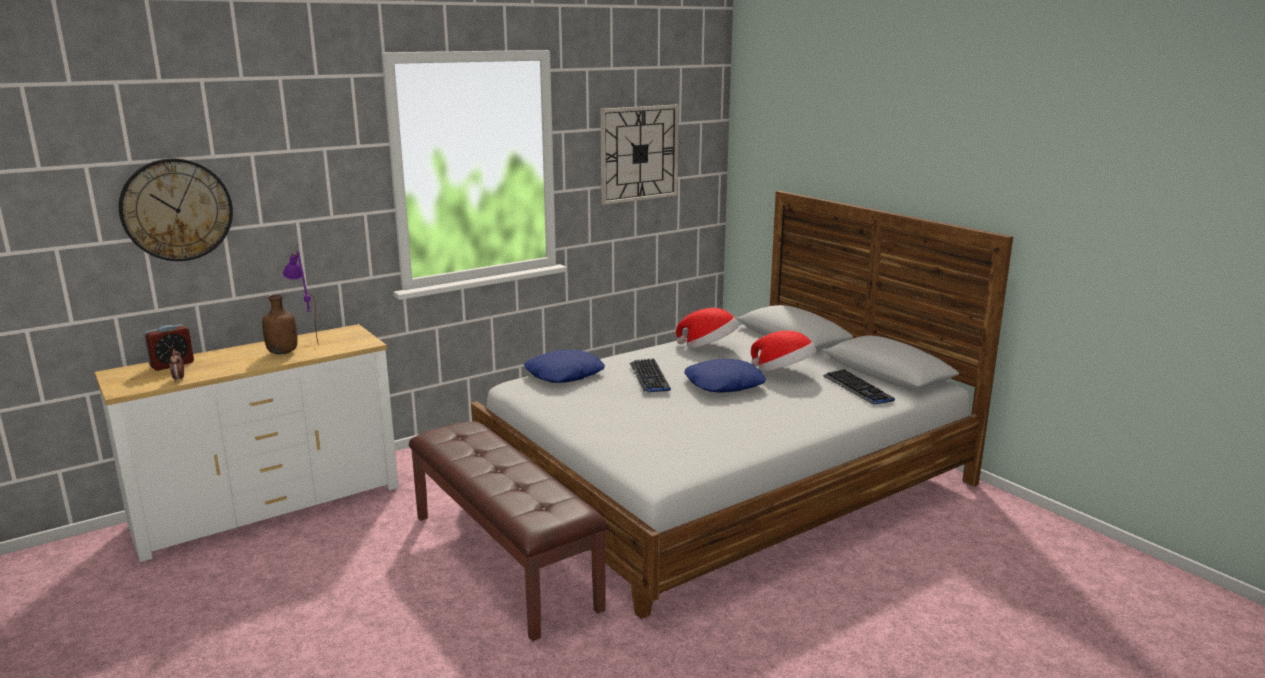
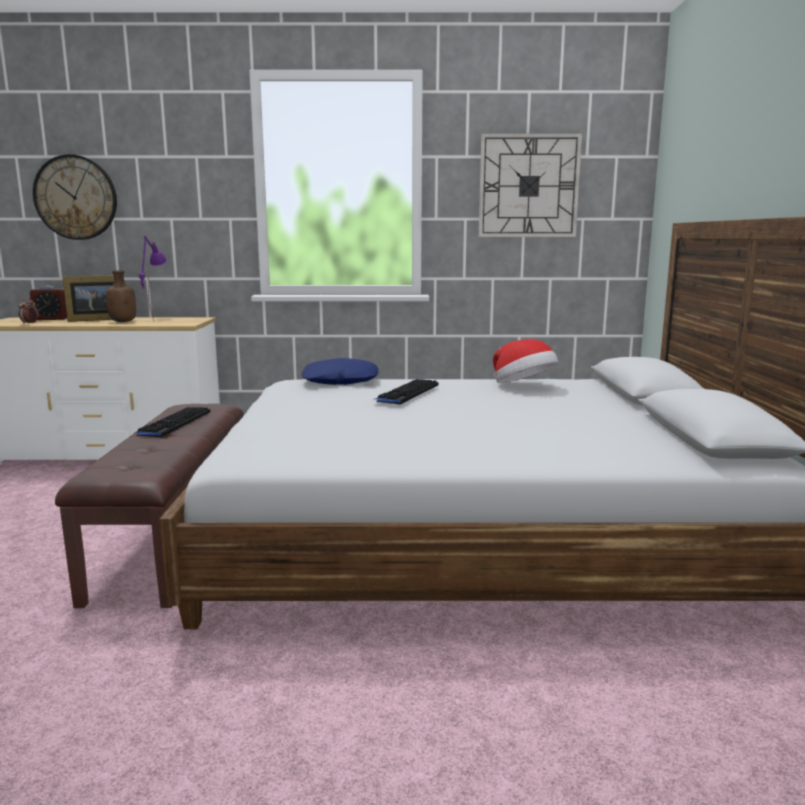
camera: 35 degrees right, 5 degrees down
(234, 355) = (94, 319): none -> picture frame
(724, 384) = (472, 411): blue pillow -> none
(783, 373) = (562, 415): hat -> none
(857, 388) = (631, 442): keyboard -> keyboard (174, 423)

